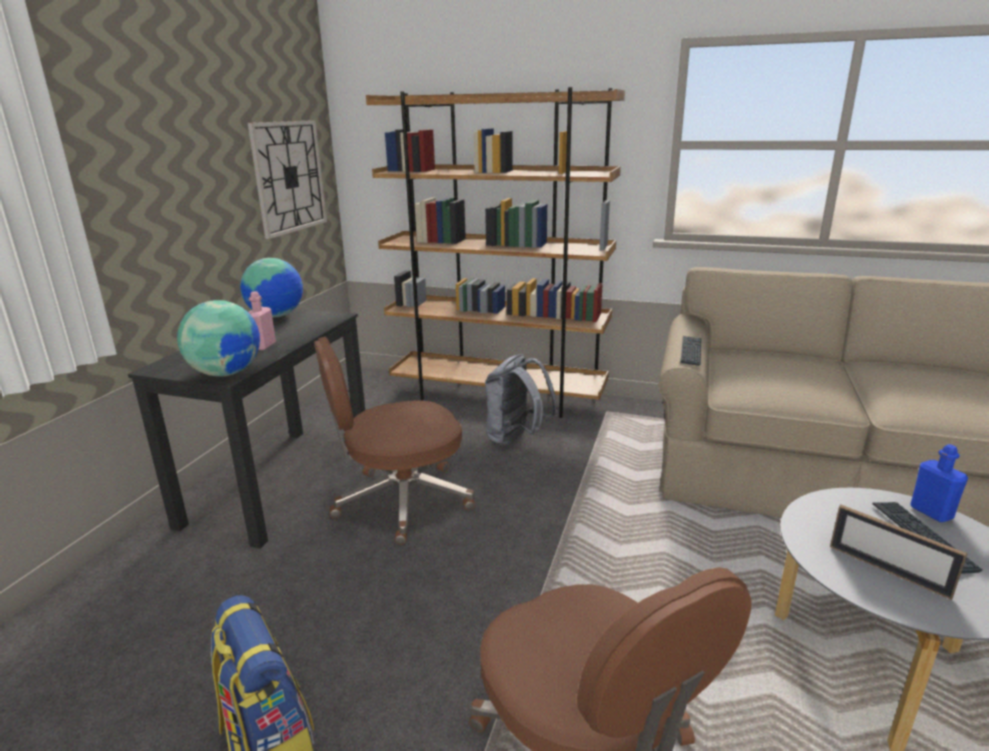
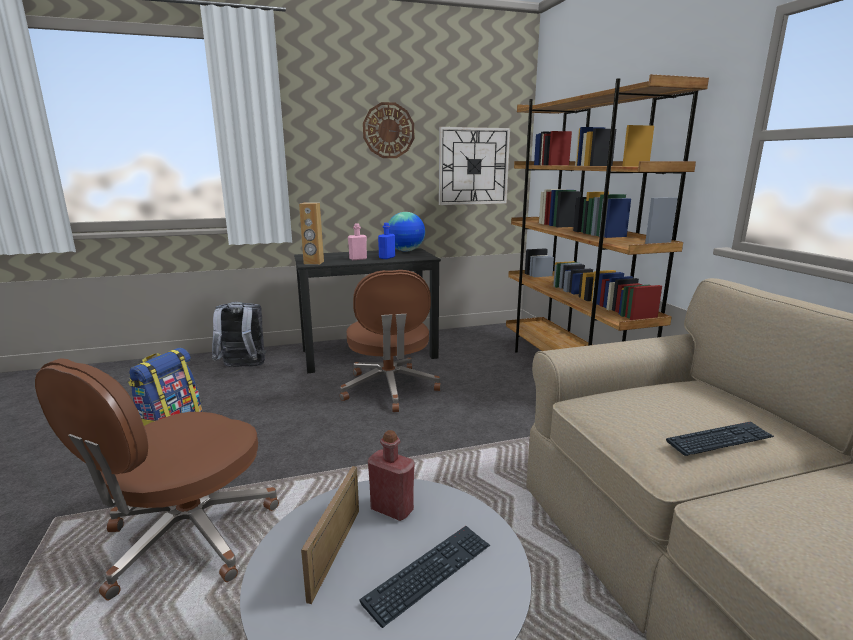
camera: 55 degrees right, 5 degrees down
(192, 133) = (388, 130): none -> wall clock
(226, 373) = (313, 263): globe -> brown speaker
(400, 501) = (389, 389): brown office chair -> brown office chair turned 135 degrees counterclockwise
(516, 439) = (519, 398): grey backpack -> grey backpack (243, 368)
(691, 351) = (594, 349): keyboard -> keyboard (719, 440)
(833, 528) = (392, 509): none -> red bottle
(931, 512) = (499, 579): blue bottle -> blue bottle (387, 257)

